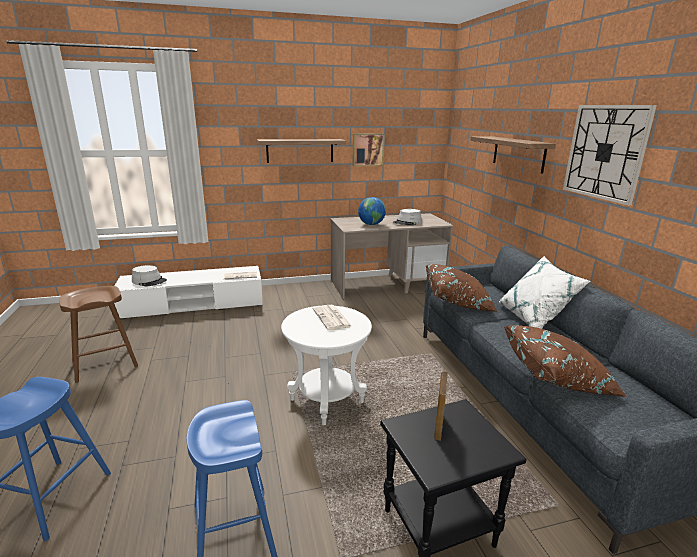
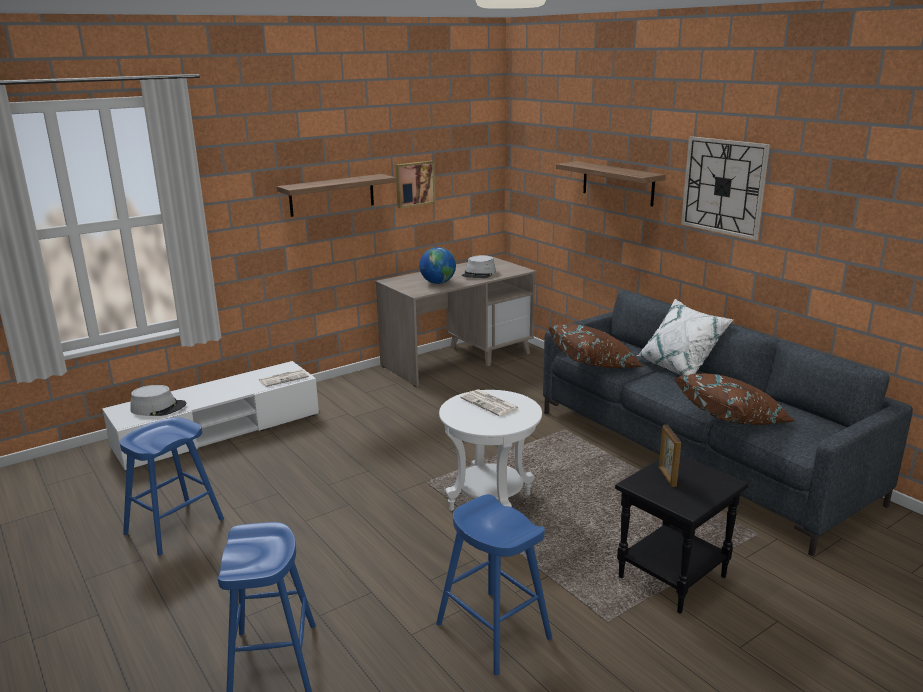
camera: 20 degrees left, 0 degrees up
(105, 364) = (174, 527): brown stool -> blue stool

